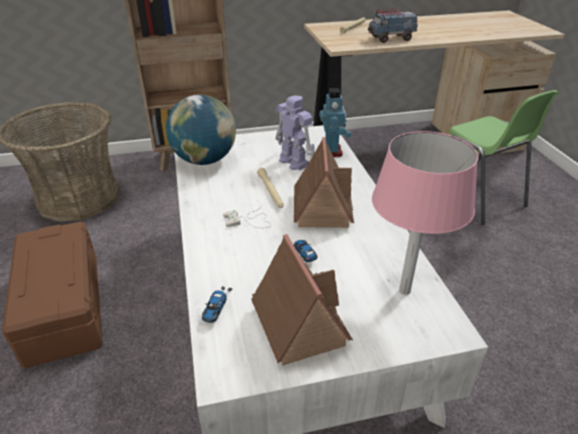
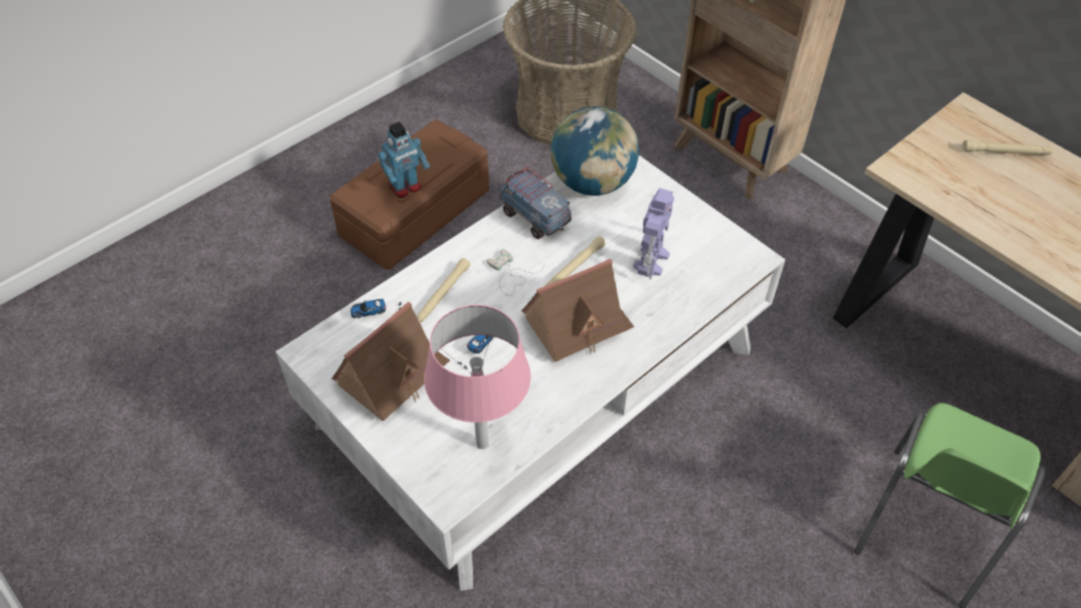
camera: 60 degrees right, 15 degrees up
(235, 261) = (442, 294): none -> beige flashlight
(332, 151) = (707, 286): toy robot -> toy robot (405, 187)
(391, 39) = (999, 213): toy truck -> toy truck (534, 218)

